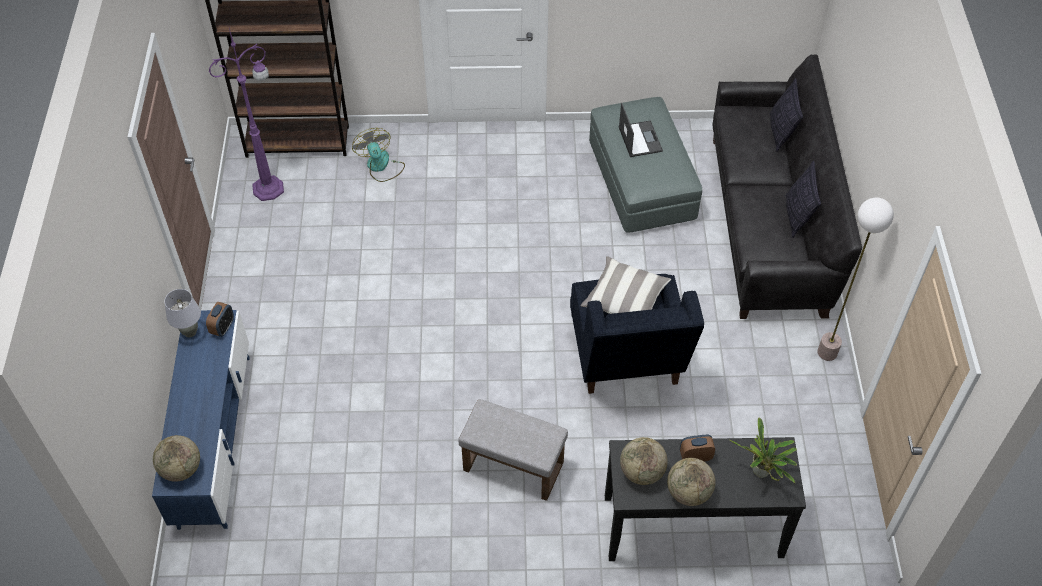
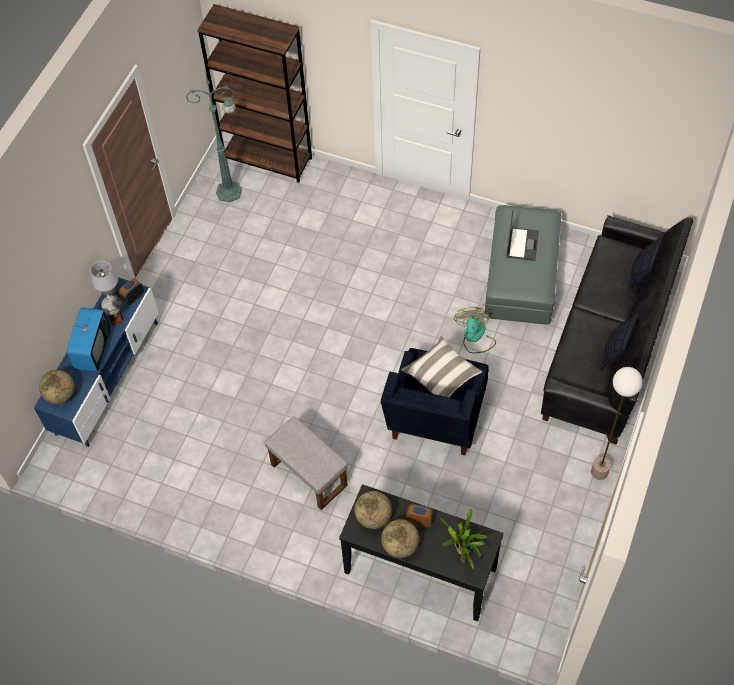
camera: 25 degrees right, 5 degrees up
(199, 403) = (93, 350): none -> television
(210, 356) = (115, 317): none -> globe
(270, 188) = (230, 191): purple floor lamp -> green floor lamp
(381, 166) = (321, 199): fan -> fan (475, 337)

